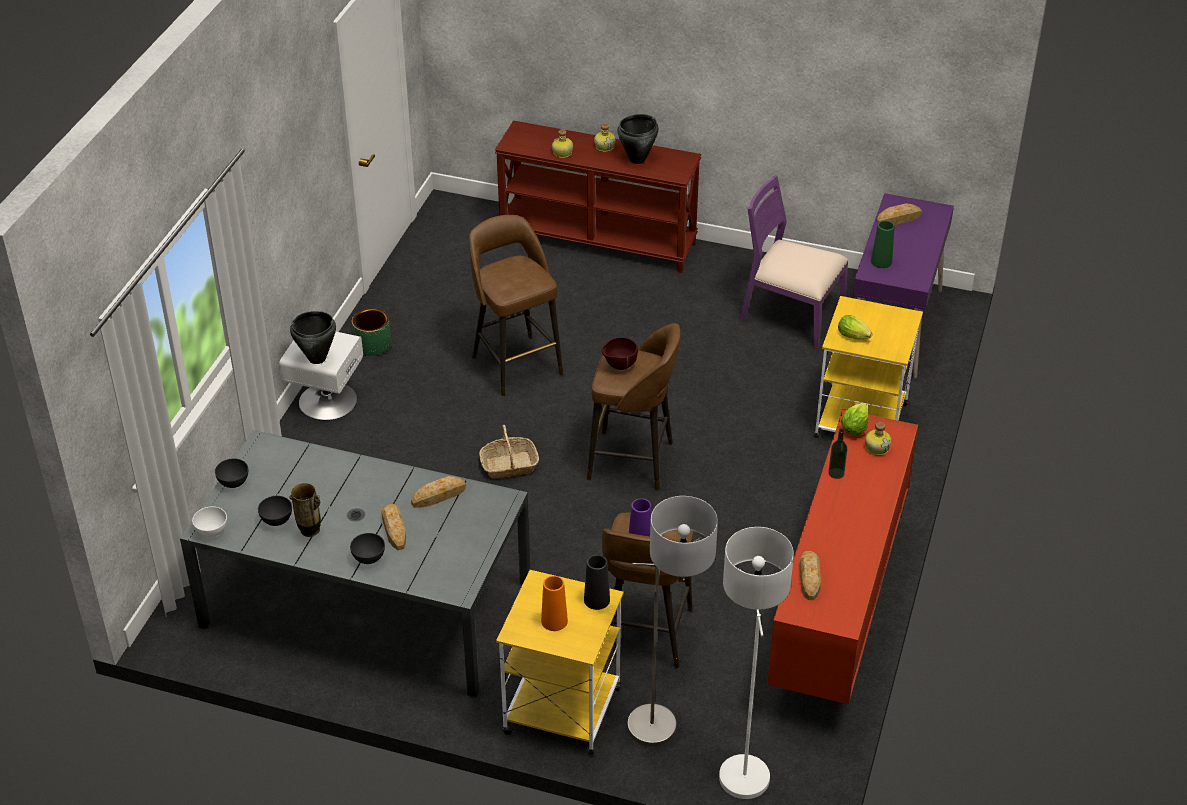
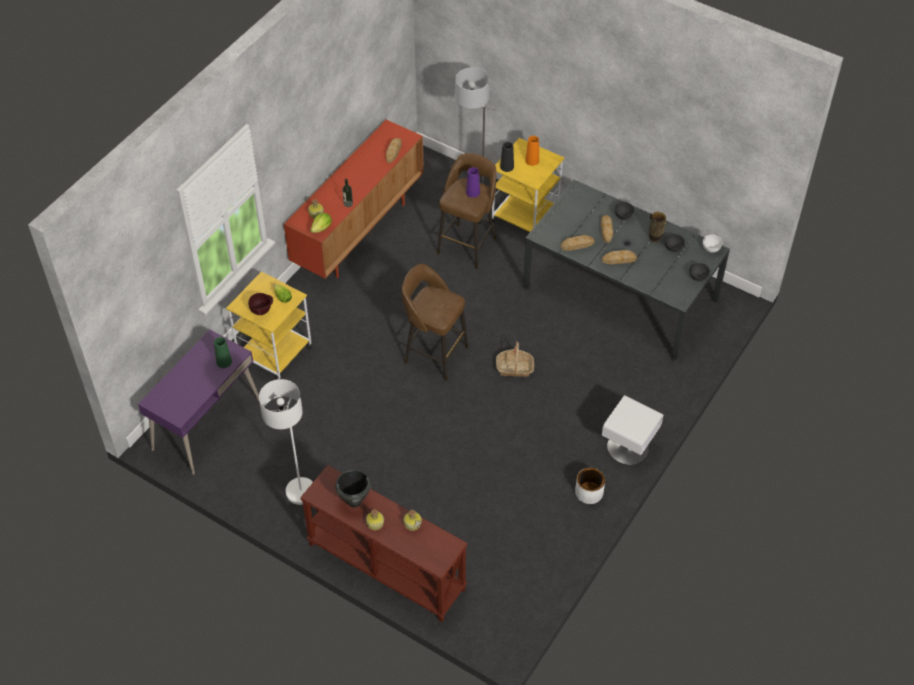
camera: 165 degrees left, 10 degrees up
(317, 358) = (636, 409): black cooking pot -> none
(372, 345) = (589, 493): green planter -> white planter
(516, 364) = (488, 451): brown stool -> none
(619, 366) = (443, 307): brown bowl -> brown bowl (262, 311)
(742, 766) = (444, 173): white floor lamp -> white floor lamp (298, 499)
(790, 315) = (273, 452): purple chair -> none
(899, 218) = (186, 399): bread -> bread (619, 259)

